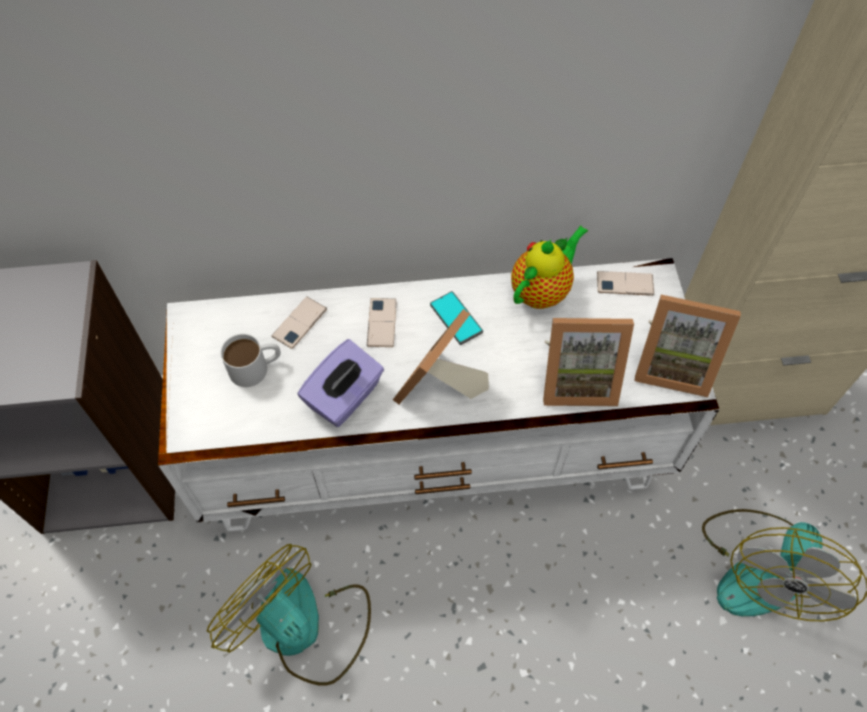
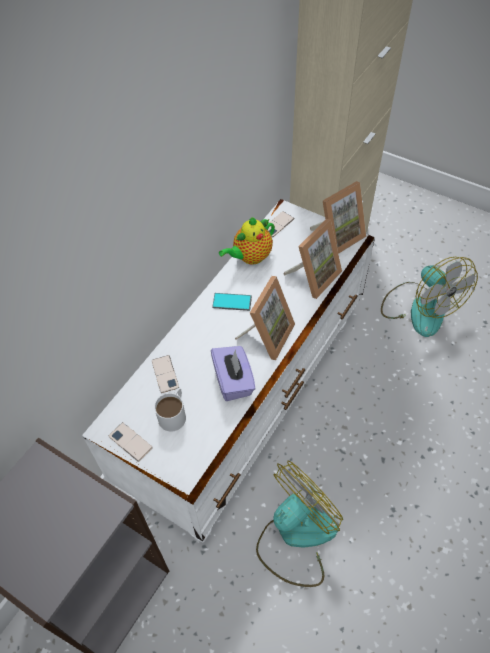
camera: 50 degrees left, 5 degrees down
(303, 627) = (296, 536): fan -> fan turned 150 degrees clockwise
(381, 323) = (203, 336): phone -> phone (130, 442)
(439, 388) = (266, 335): picture frame -> picture frame turned 135 degrees counterclockwise
(542, 291) = (250, 257): teapot -> teapot turned 120 degrees counterclockwise

